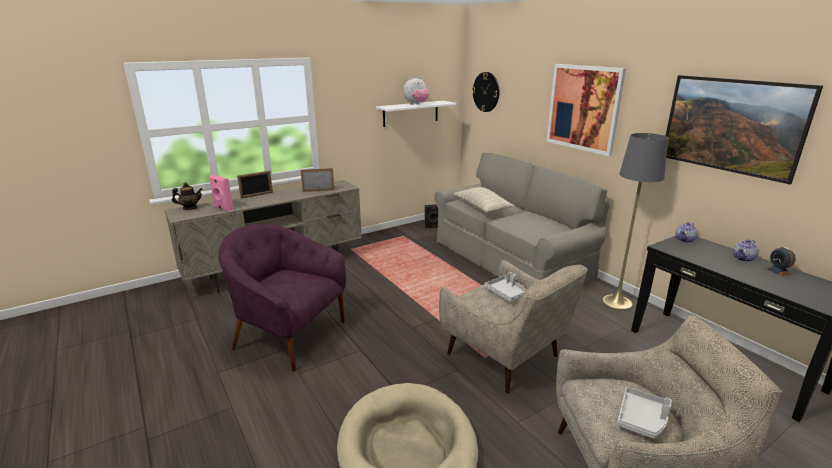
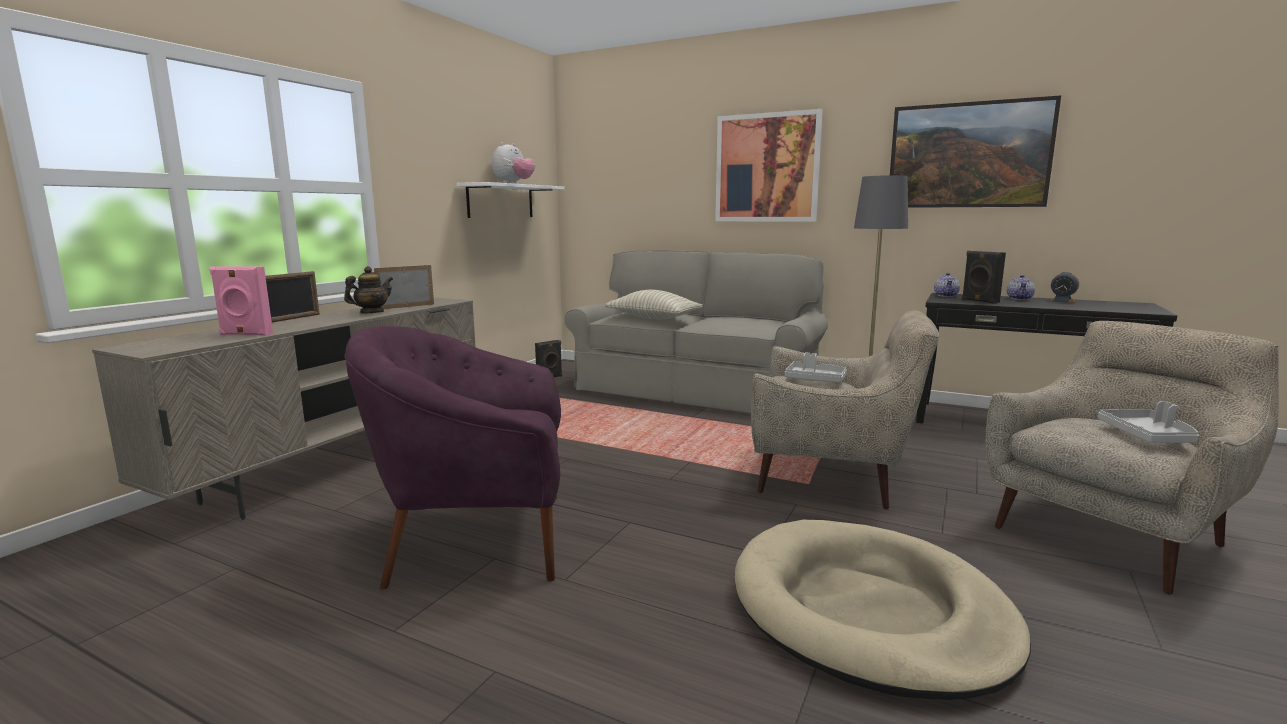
camera: 30 degrees left, 10 degrees down
(190, 208) = (160, 341): teapot -> teapot (371, 313)
(486, 92) = (601, 172): wall clock -> none
(695, 255) = (979, 301): none -> black speaker

